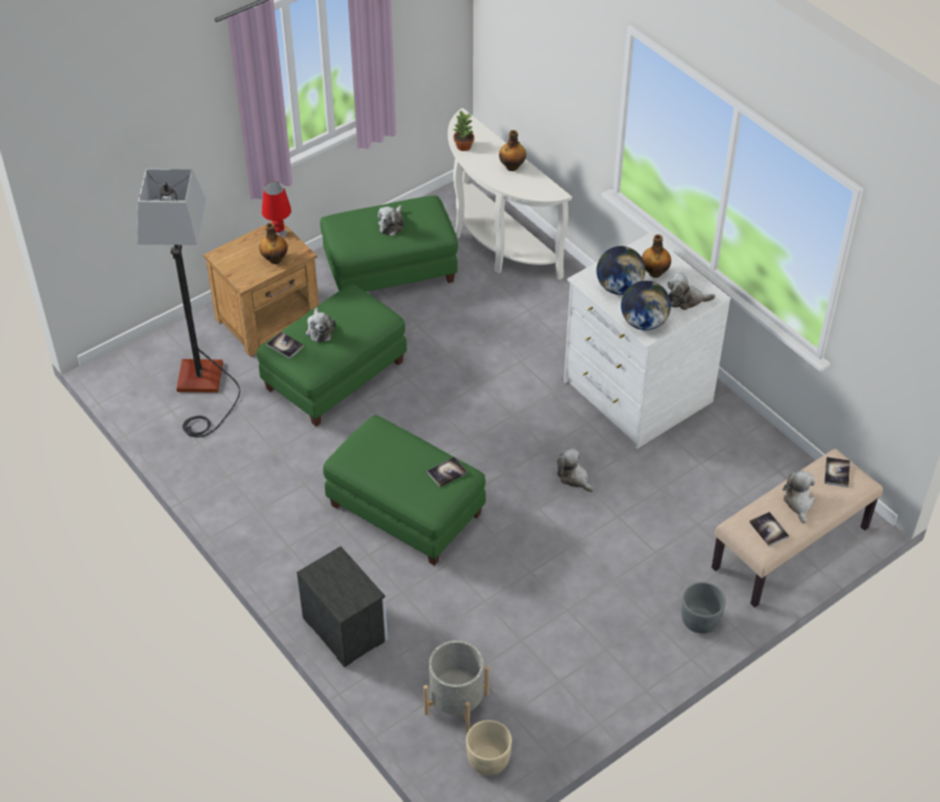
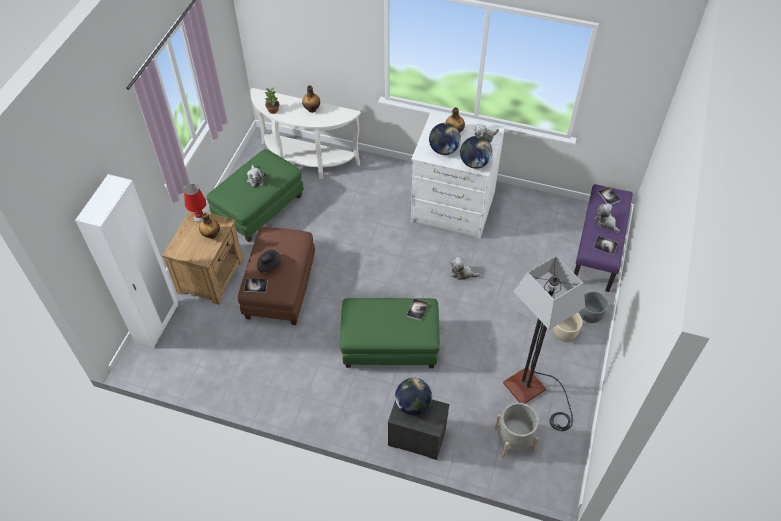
camera: 35 degrees left, 5 degrees up
(167, 342) = (157, 324): none -> white wardrobe
(202, 388) = (205, 340): floor lamp -> floor lamp (534, 393)
(319, 330) = (268, 265): plush toy -> black hat
(335, 375) = (280, 287): green ottoman -> brown ottoman
(342, 571) = (413, 404): none -> globe
(488, 760) = (557, 462): beige planter -> beige planter (564, 333)
(790, 549) = (598, 250): beige bench -> purple bench

